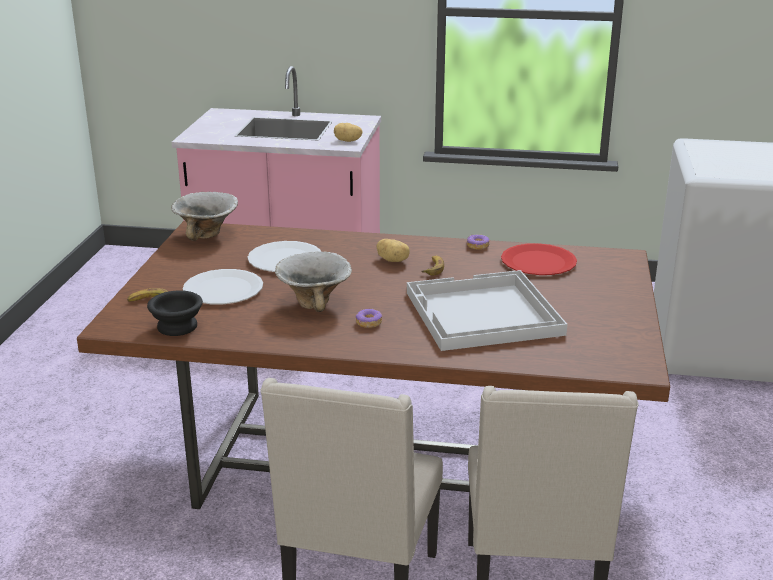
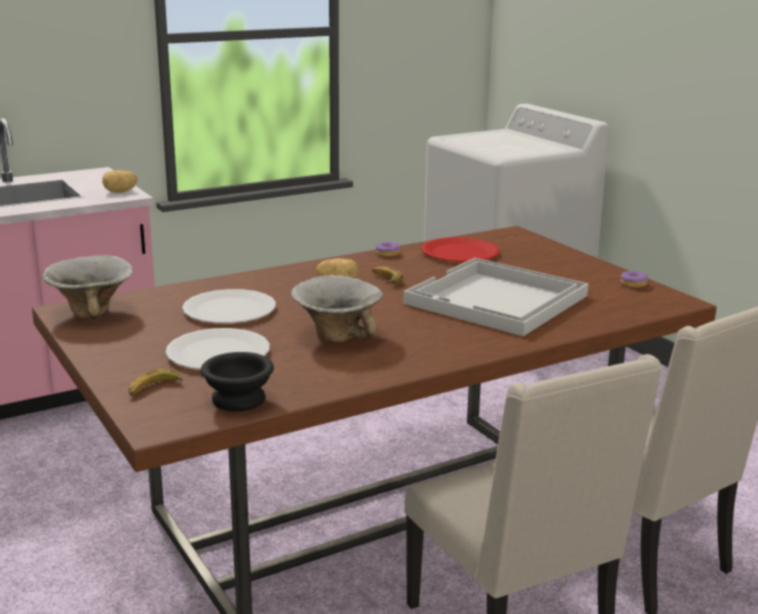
camera: 40 degrees left, 5 degrees down
(368, 323) = (420, 335): donut -> donut (633, 284)

